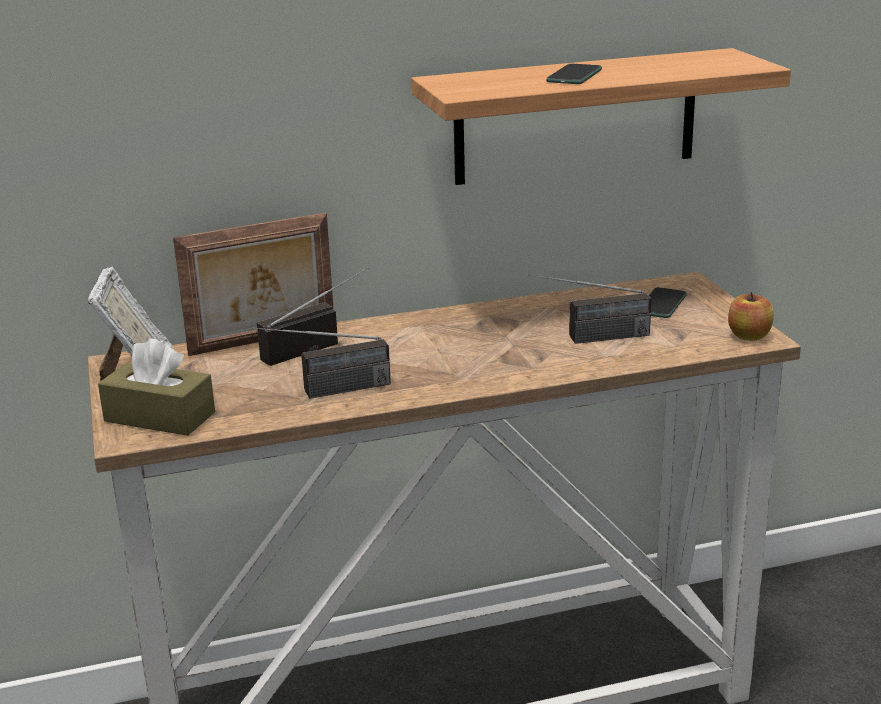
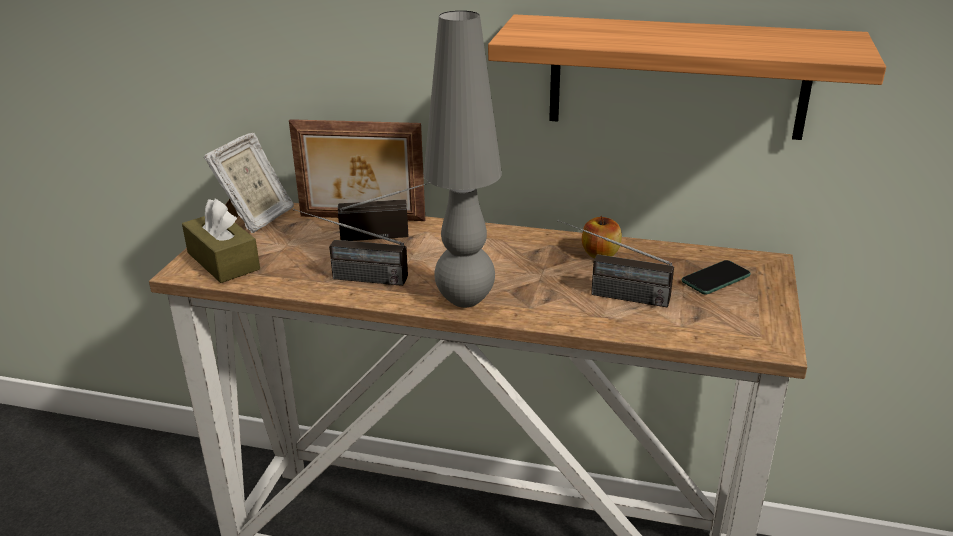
camera: 30 degrees right, 5 degrees up
(467, 378) = (465, 300): none -> grey table lamp
(574, 76) = (648, 36): phone -> none
(749, 336) = (764, 338): apple -> apple (600, 254)

